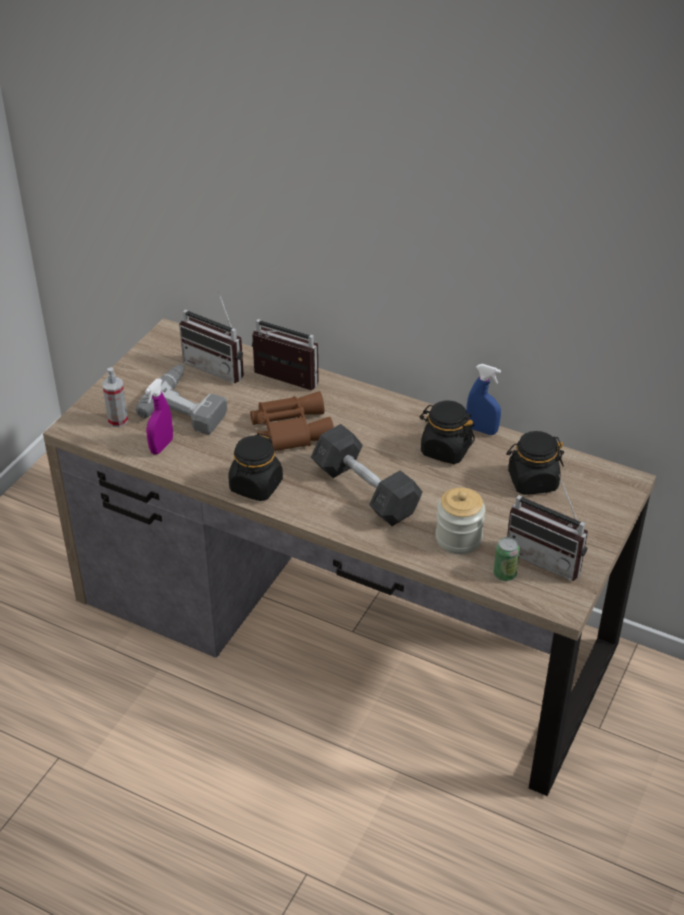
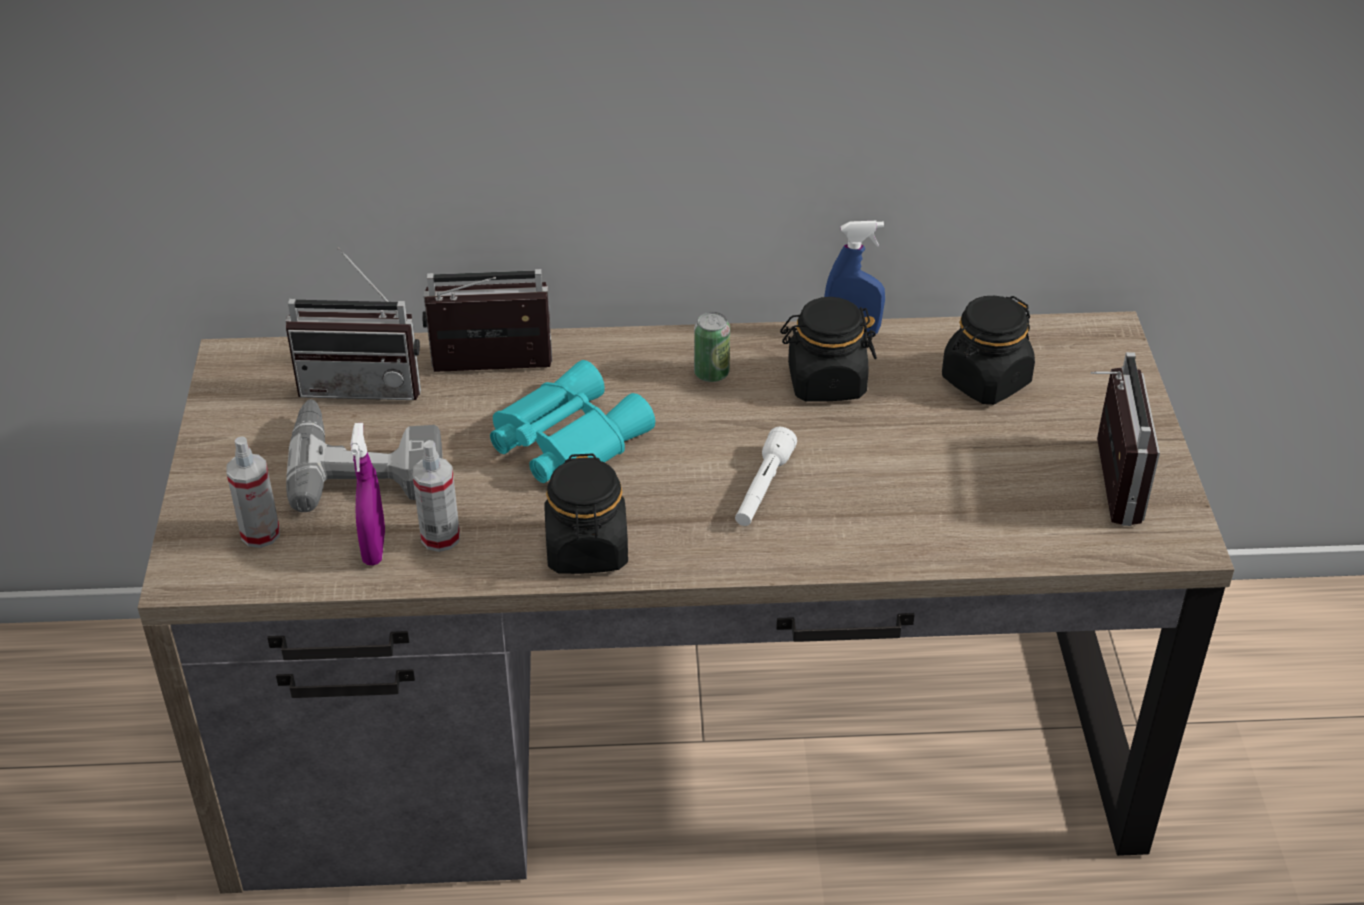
camera: 30 degrees left, 0 degrees up
(194, 453) = (440, 537): none -> spray bottle
(290, 429) = (565, 439): brown binoculars -> turquoise binoculars
(365, 490) = (763, 489): grey dumbbell -> white flashlight
(458, 538) = (959, 505): jar -> none
(504, 574) = (1067, 531): can -> can (711, 373)
(548, 557) = (1101, 481): radio -> radio turned 90 degrees counterclockwise

